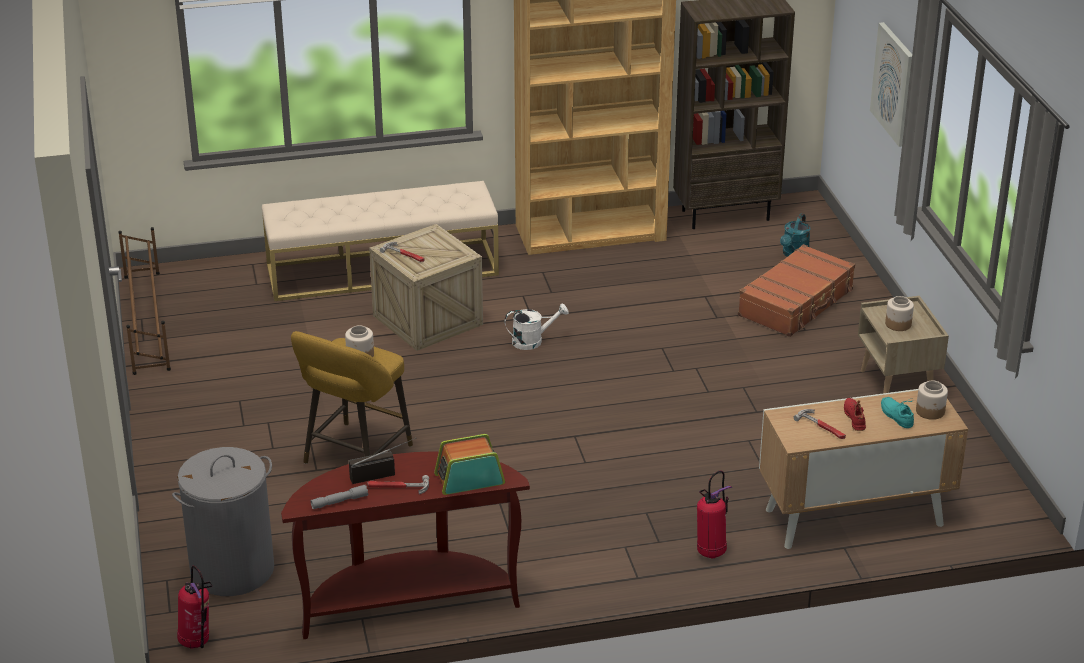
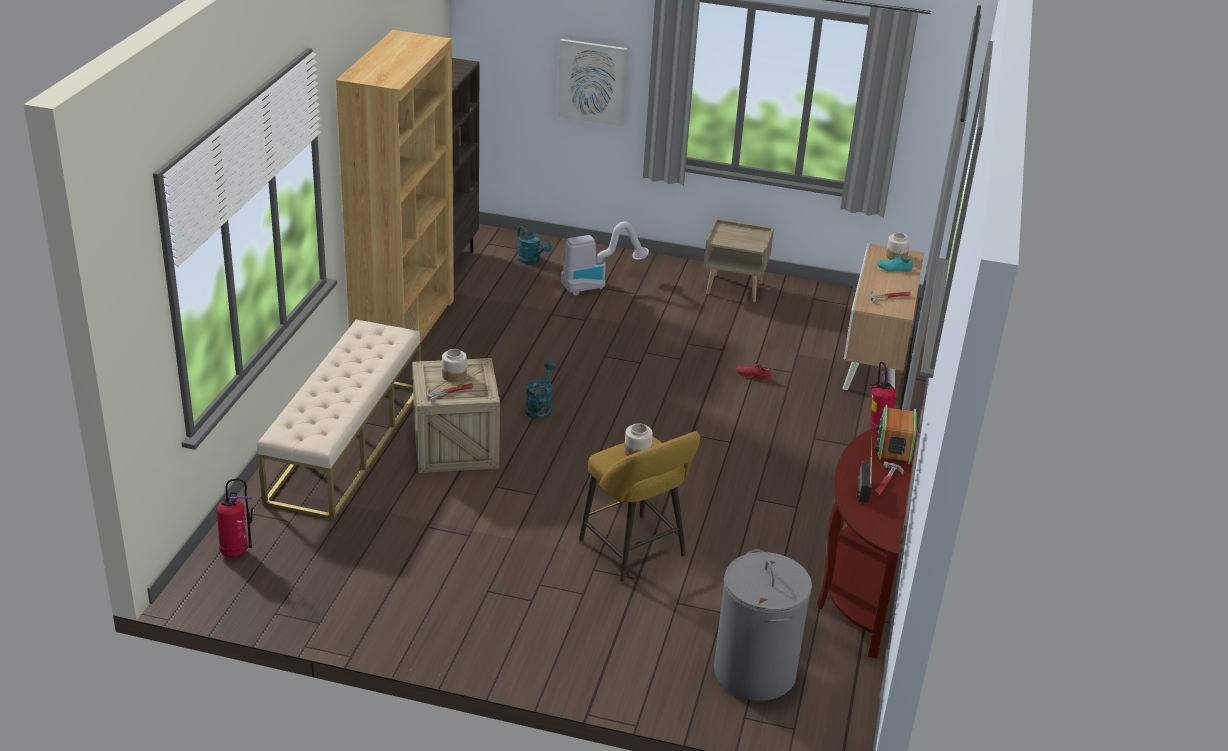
camera: 65 degrees left, 0 degrees up
(147, 321) = (285, 610): brown shoe rack -> none
(197, 642) = (848, 723): fire extinguisher -> fire extinguisher (236, 551)
(339, 501) = (890, 516): grey flashlight -> none
(533, 341) = (540, 407): white watering can -> turquoise watering can
(797, 303) = (597, 283): brown suitcase -> vacuum cleaner
(855, 418) = (887, 282): red shoe -> red shoe (753, 375)
(898, 324) = (741, 239): jar -> jar (454, 375)

